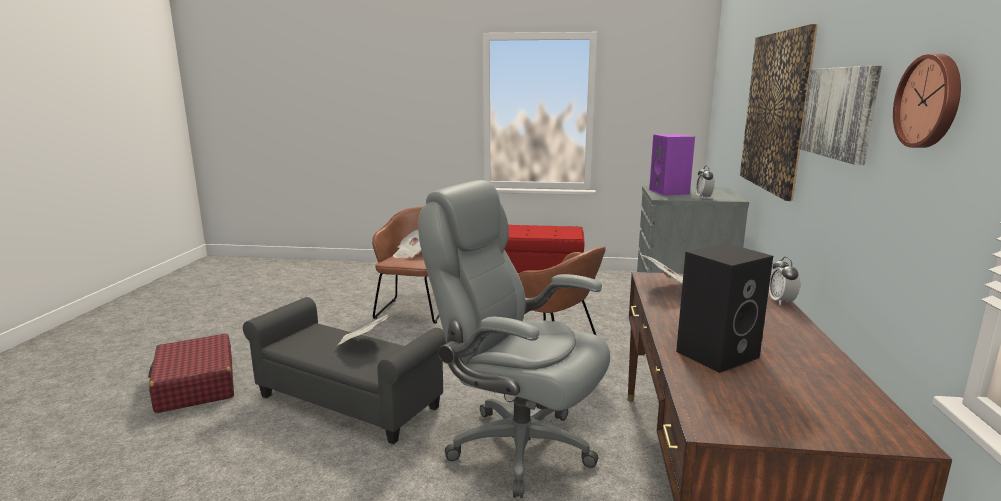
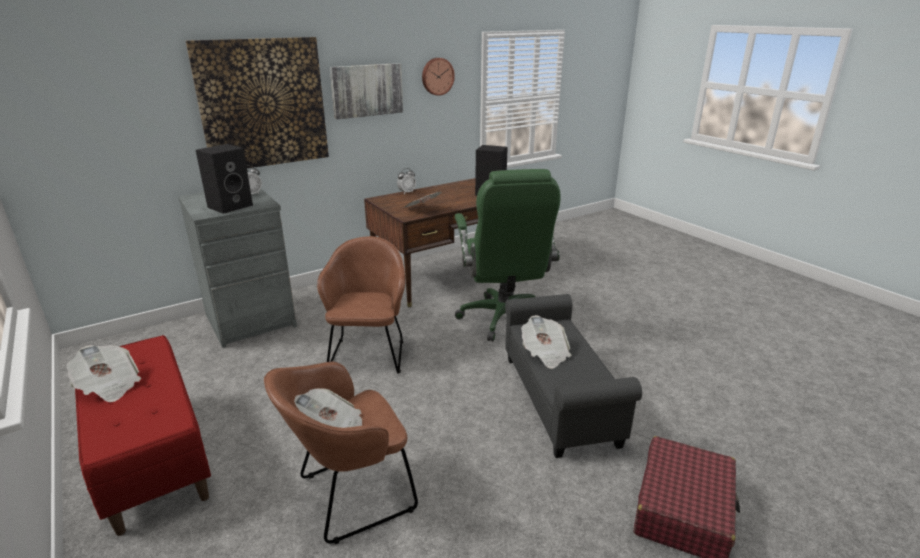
camera: 130 degrees left, 10 degrees up
(518, 446) = (502, 319): grey office chair -> green office chair
(537, 228) = (109, 386): none -> newspaper
(670, 192) = (230, 206): purple speaker -> black speaker

